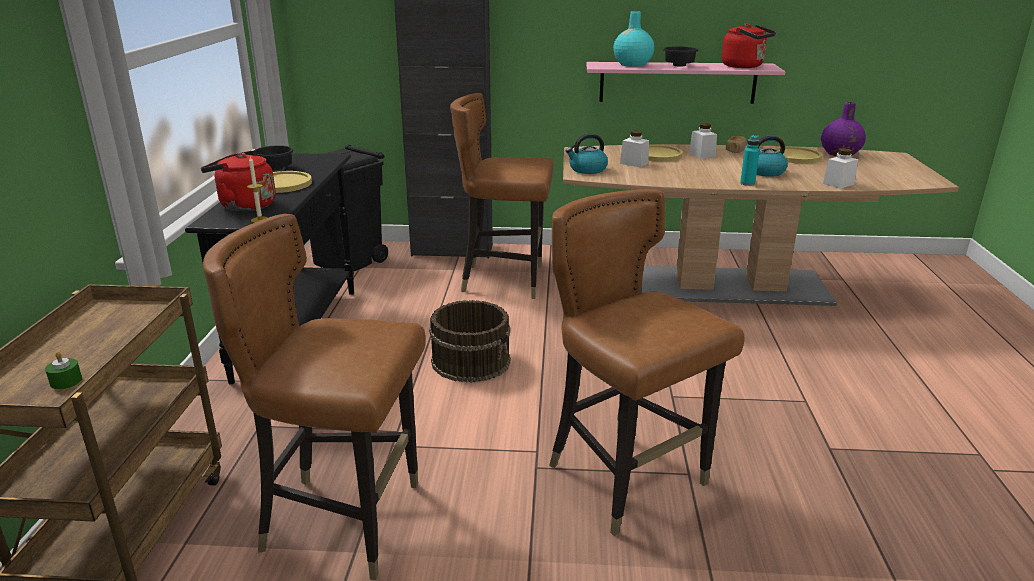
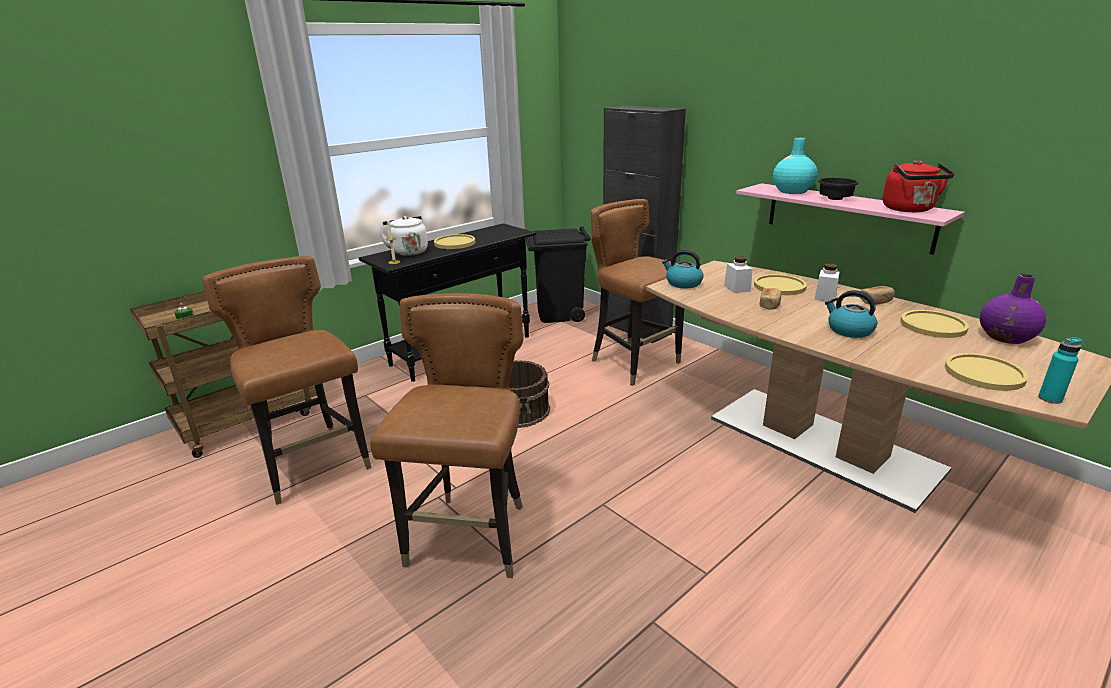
camera: 45 degrees right, 0 degrees up
(244, 205) = (408, 251): red kettle -> white kettle
(277, 169) = (474, 233): black bowl -> none
(683, 169) = (770, 304): none -> bread
(747, 183) = (799, 335): turquoise bottle -> turquoise bottle (1050, 398)
(838, 184) = (907, 366): white jar -> none
(875, 176) = (984, 373): none -> yellow plate

